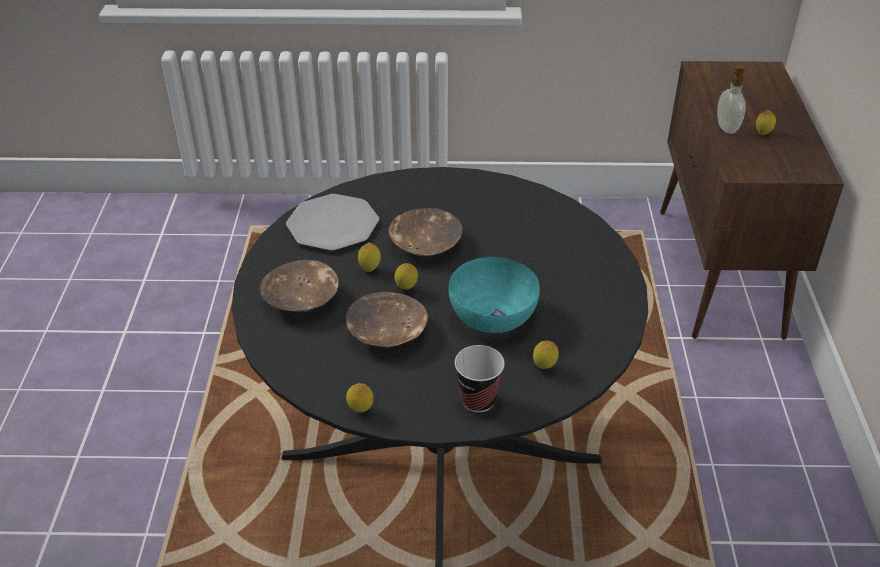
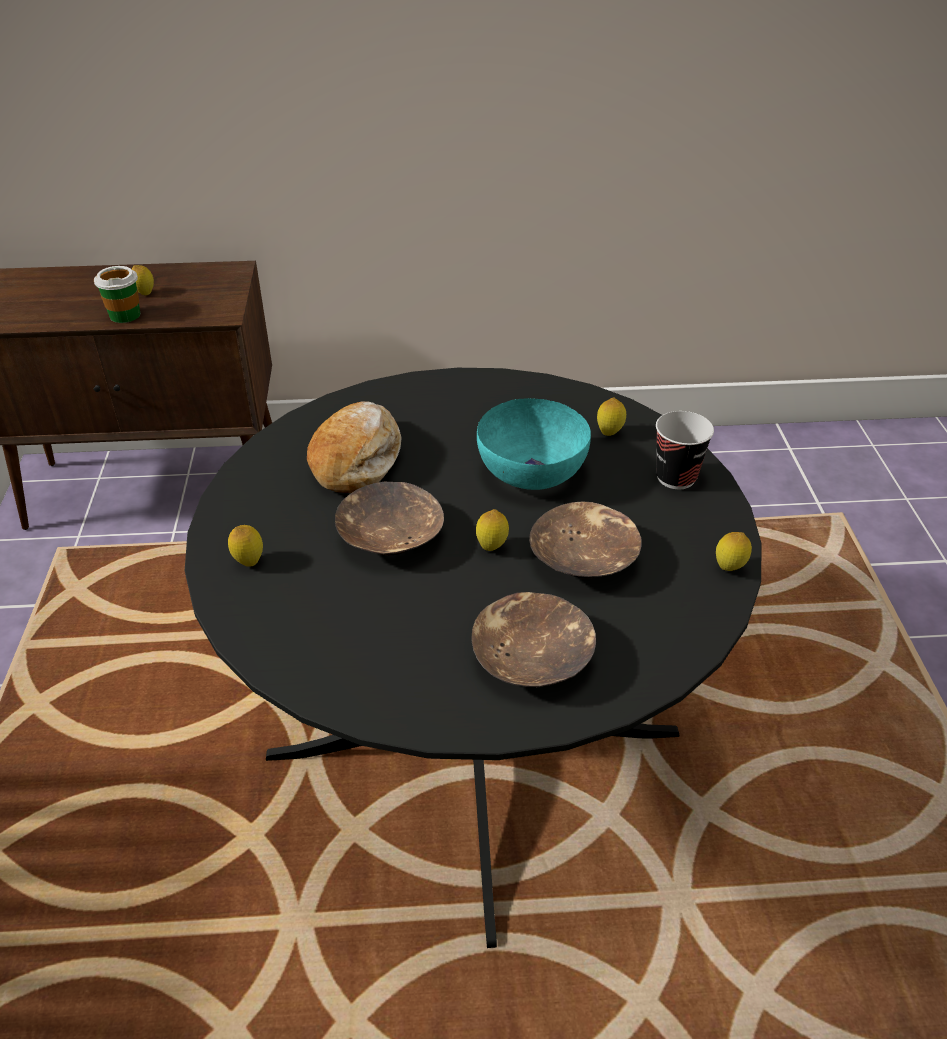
camera: 95 degrees left, 0 degrees up
(332, 225) = (341, 643): plate -> none
(370, 269) = (453, 588): lemon -> lemon (249, 562)
(512, 230) = (357, 459): none -> bread
(725, 128) = (125, 315): soap dispenser -> cup

